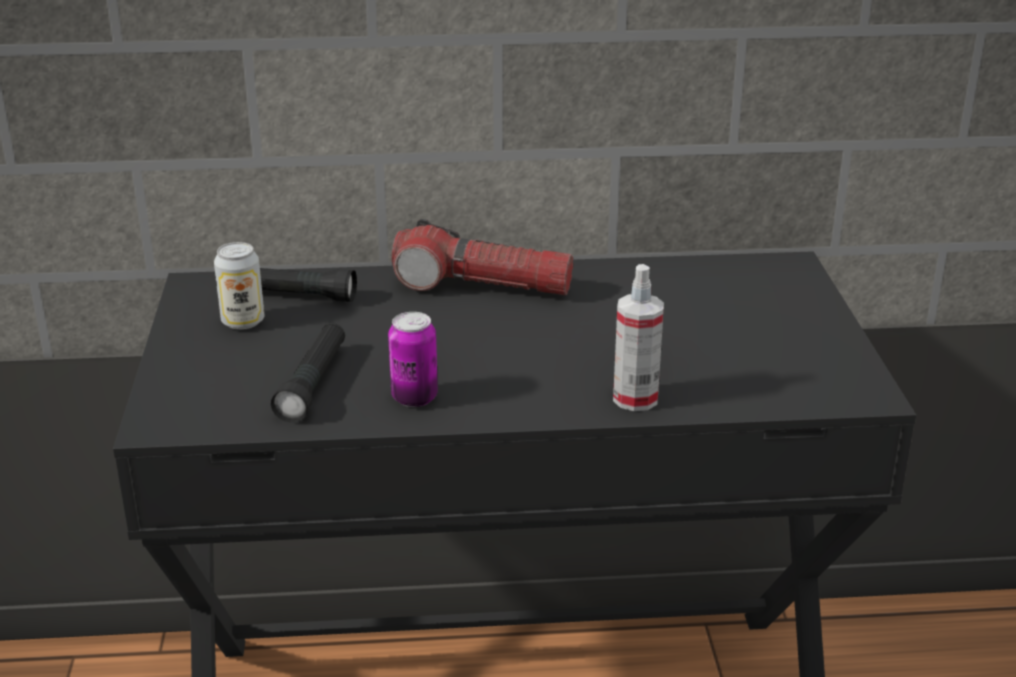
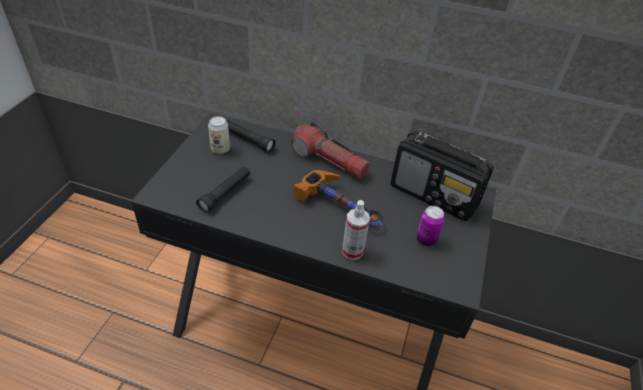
camera: 20 degrees right, 15 degrees up
(414, 398) = (260, 216): can -> can (426, 240)
(564, 345) = (342, 207): none -> hammer
(717, 286) = (434, 196): none -> radio

